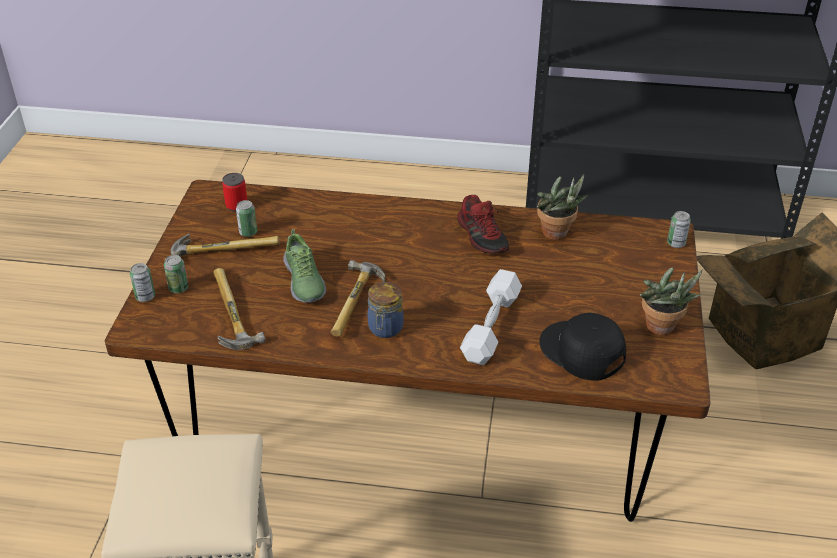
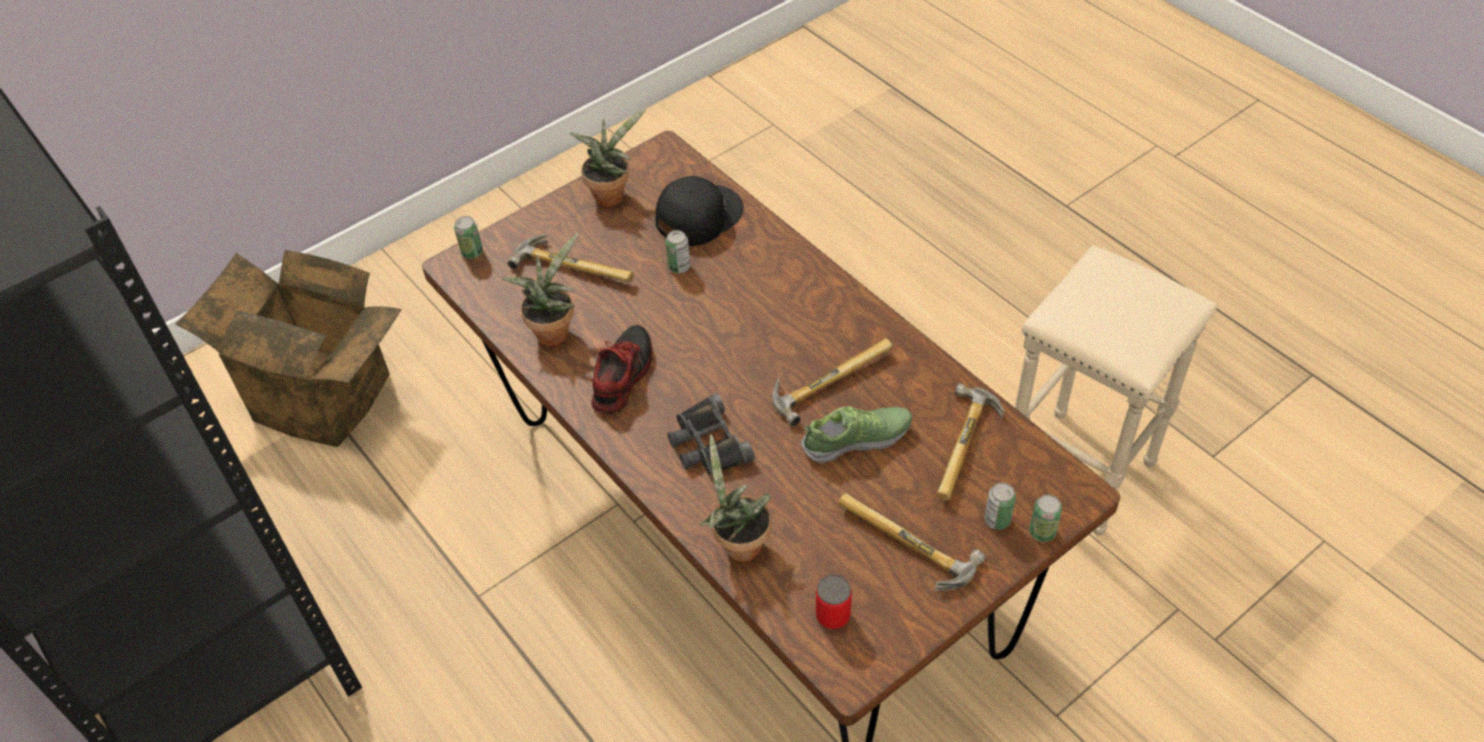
camera: 135 degrees left, 10 degrees up
(248, 232) = (856, 556): can -> can (679, 267)
(303, 282) = (857, 440): shoe -> shoe turned 45 degrees clockwise
(318, 206) = (738, 543): none -> potted plant
(385, 329) = (832, 335): jar -> none
(389, 234) = (708, 444): none -> black binoculars
(491, 326) = (739, 279): white dumbbell -> none
(581, 351) = (698, 215): black cap -> black cap turned 135 degrees counterclockwise
(605, 274) = (576, 264): none -> hammer

